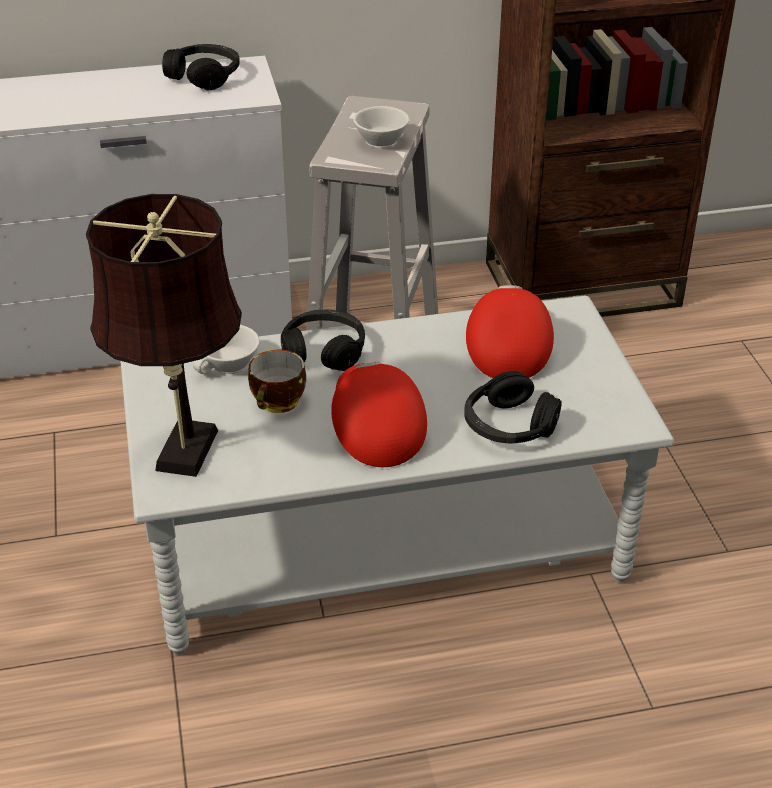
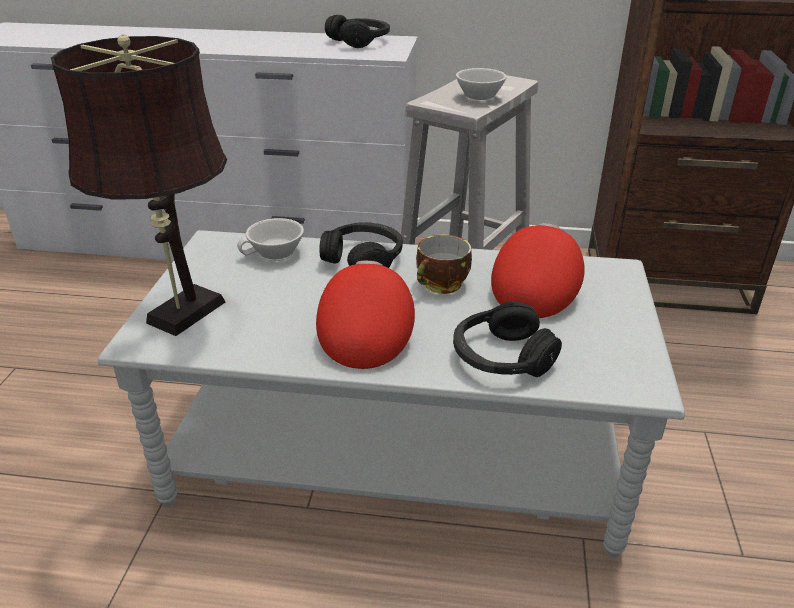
camera: 20 degrees right, 5 degrees down
(279, 403) = (294, 291): cup -> cup (442, 285)

